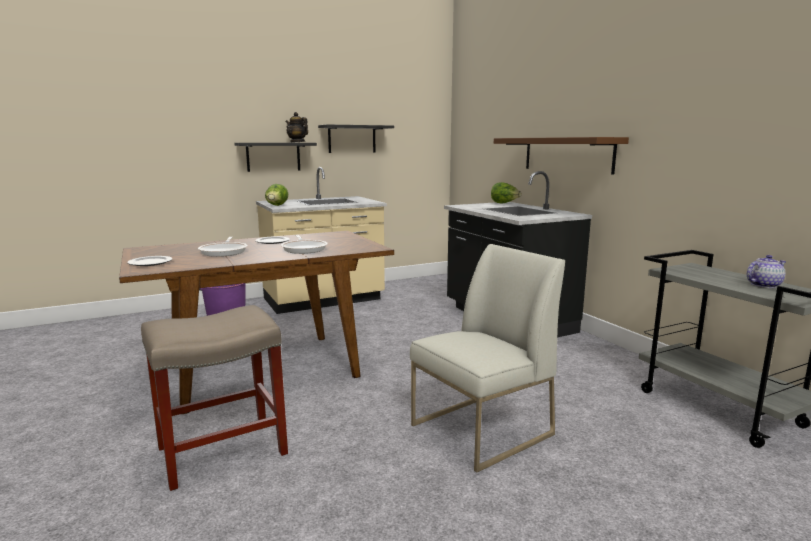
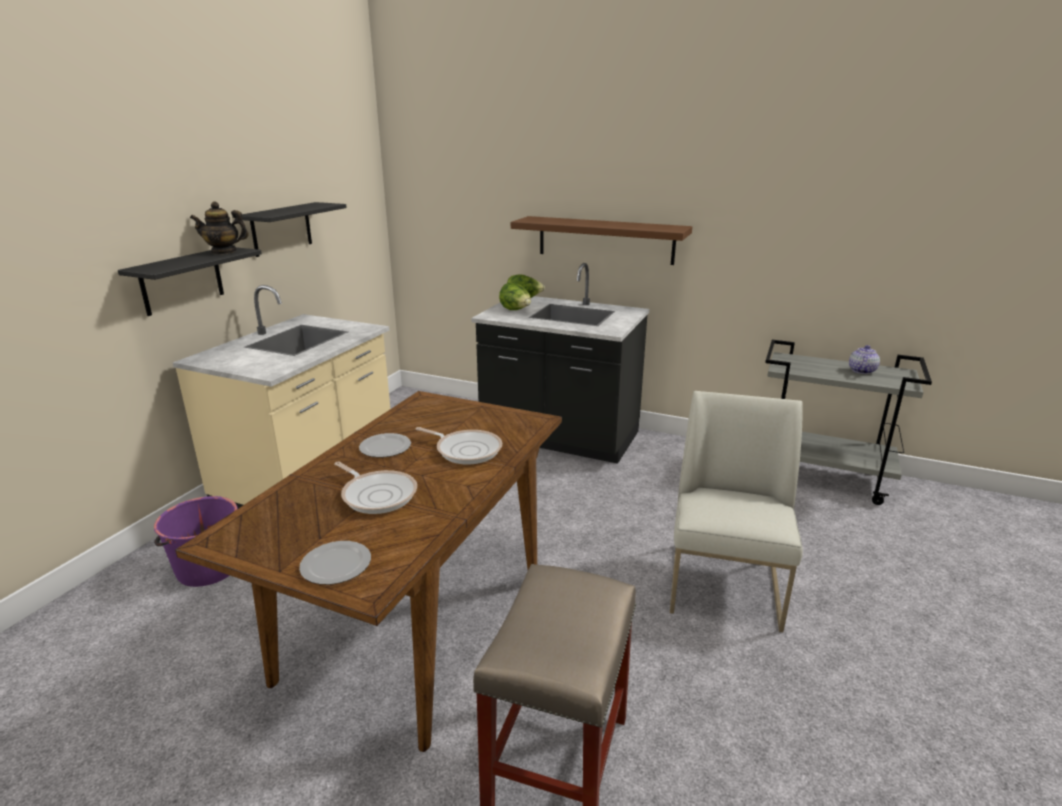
camera: 40 degrees left, 10 degrees up
(277, 206) = (253, 370): lettuce -> lettuce (516, 310)

